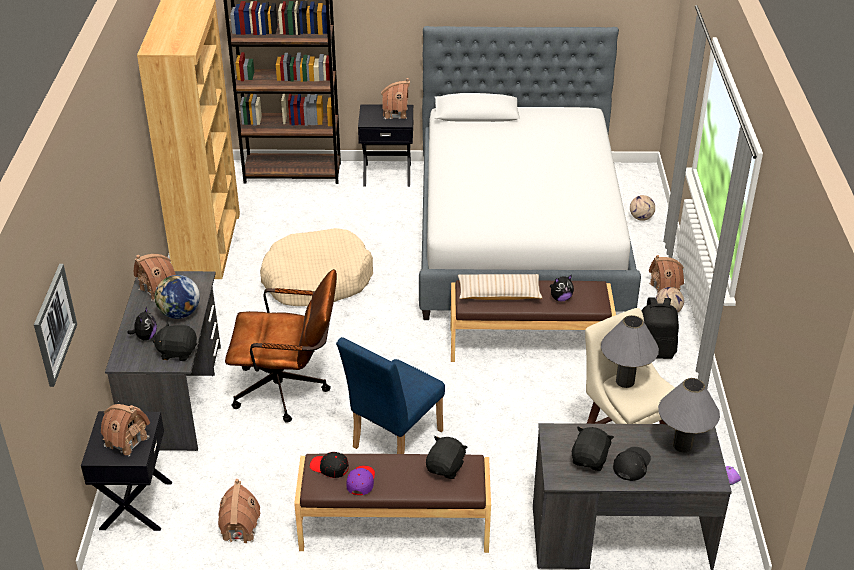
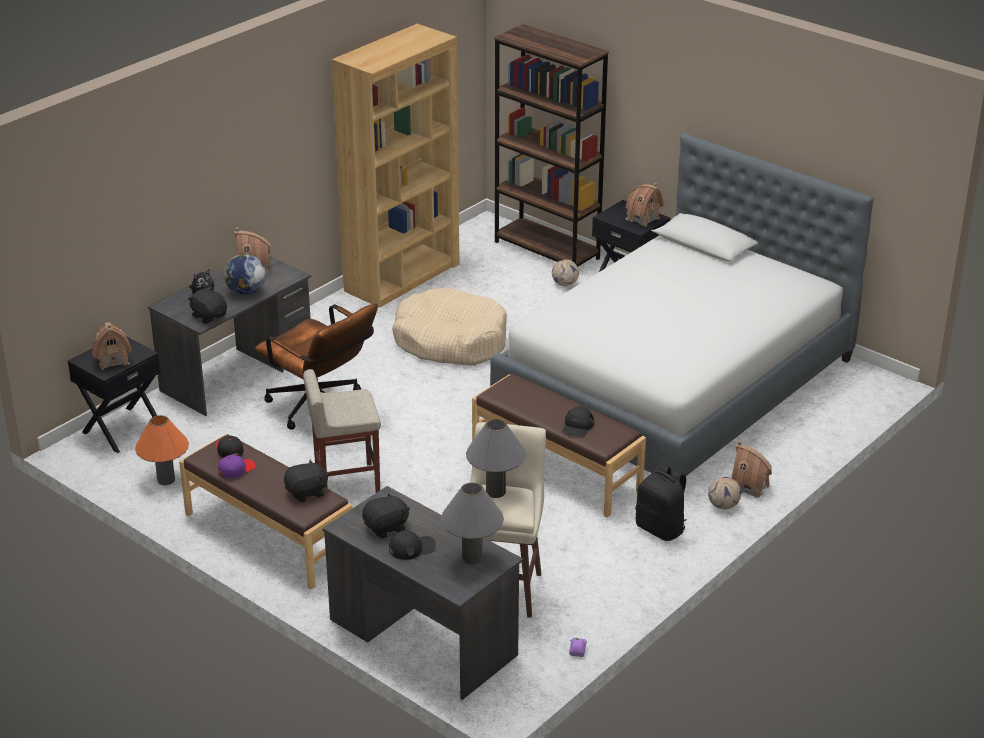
camera: 40 degrees right, 5 degrees down
(54, 324) = (69, 228): picture -> none
(239, 529) = (166, 480): toy house -> orange table lamp
(392, 442) = (346, 482): blue chair -> beige stool
(499, 294) = (530, 399): beige pillow -> none
(560, 298) = (577, 426): plush toy -> black cap
(641, 218) = (820, 421): football -> football (565, 284)

